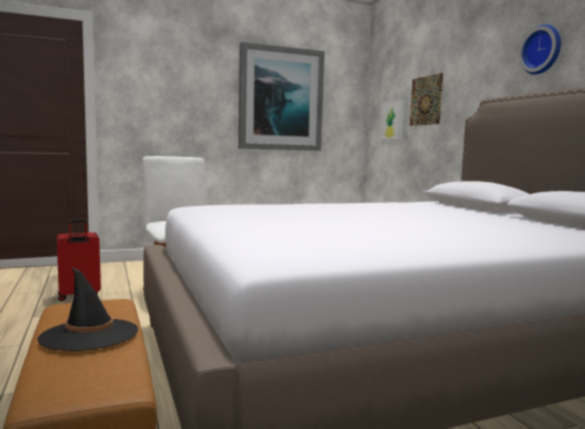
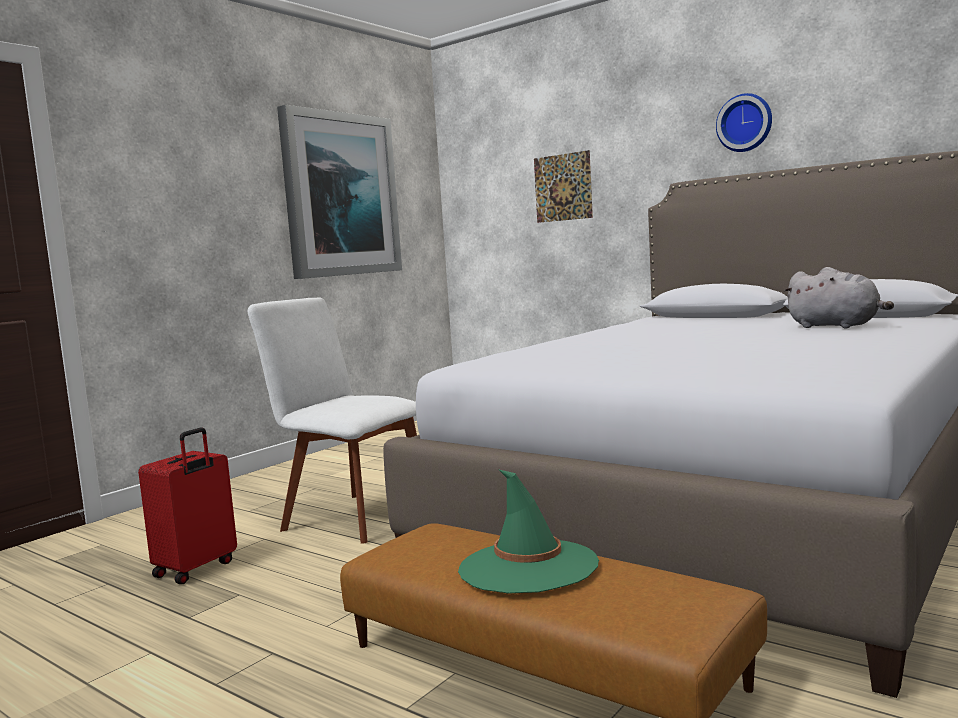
camera: 30 degrees left, 0 degrees up
(89, 335) = (528, 567): black hat -> green hat
(392, 120) = (500, 216): picture -> none
(505, 227) = (836, 326): none -> grey plush toy

